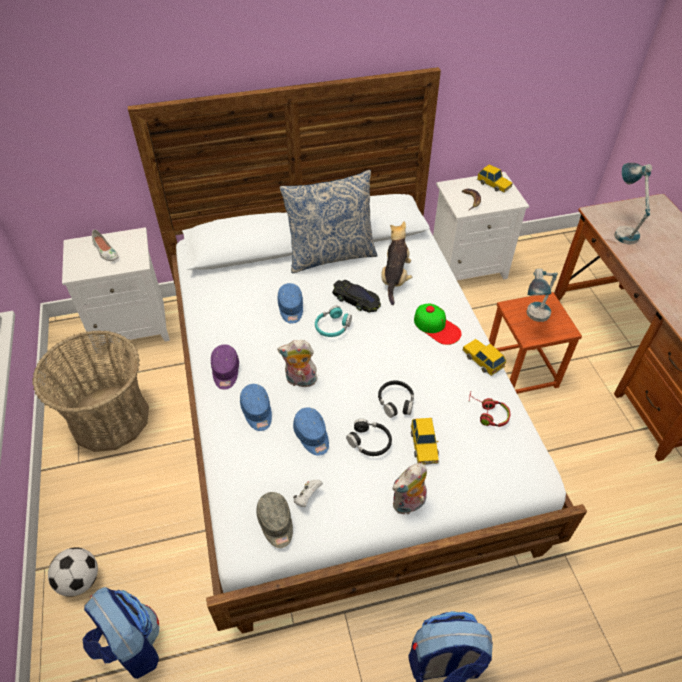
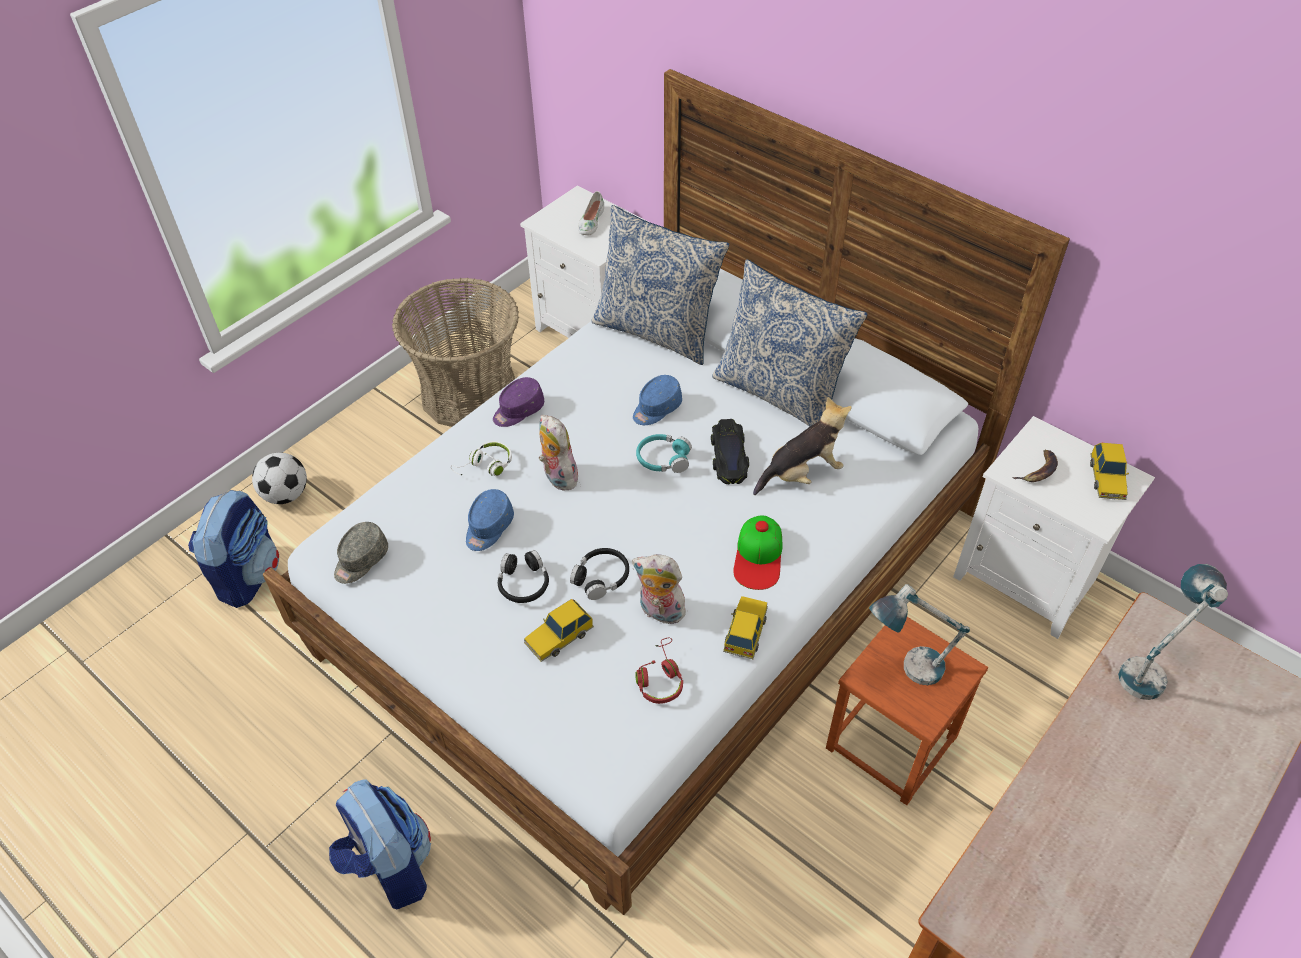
camera: 55 degrees right, 0 degrees up
(229, 275) = (657, 331): none -> pillow
(257, 412) = (485, 466): blue cap -> white headphones
(307, 497) = (410, 568): white game controller -> none
(409, 505) = (466, 663): plush toy -> plush toy (659, 612)

